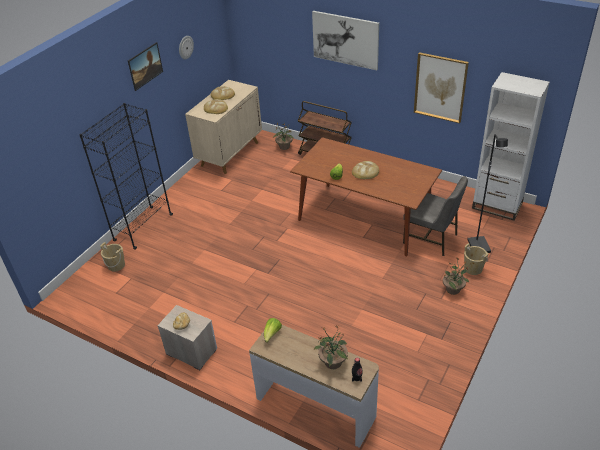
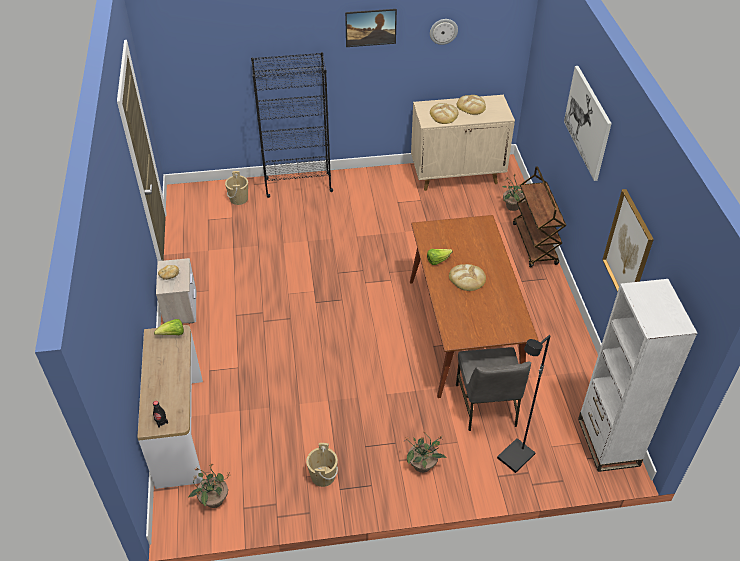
camera: 50 degrees right, 5 degrees up
(333, 362) = (168, 395): potted plant -> potted plant (213, 500)
(473, 268) = (472, 468): beige bucket -> beige bucket (323, 476)

